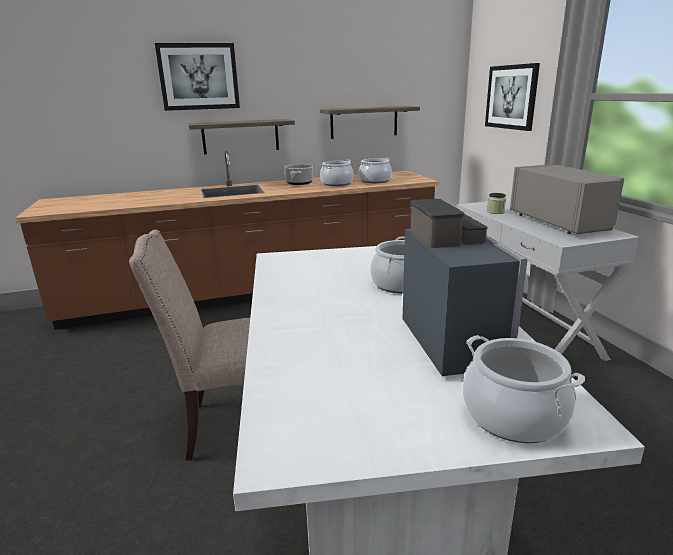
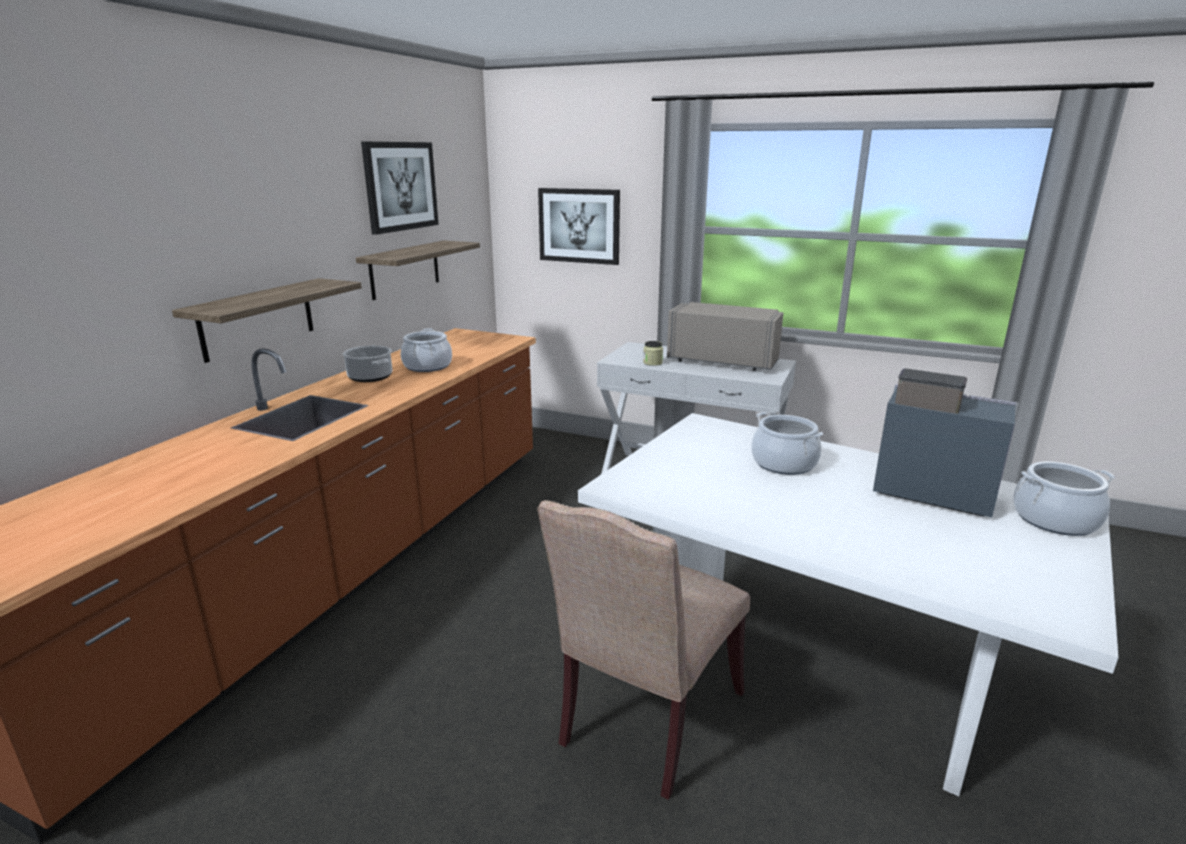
camera: 50 degrees left, 0 degrees up
(198, 76) = (181, 221): picture -> picture (400, 186)
(375, 181) = (464, 351): cooking pot -> none

